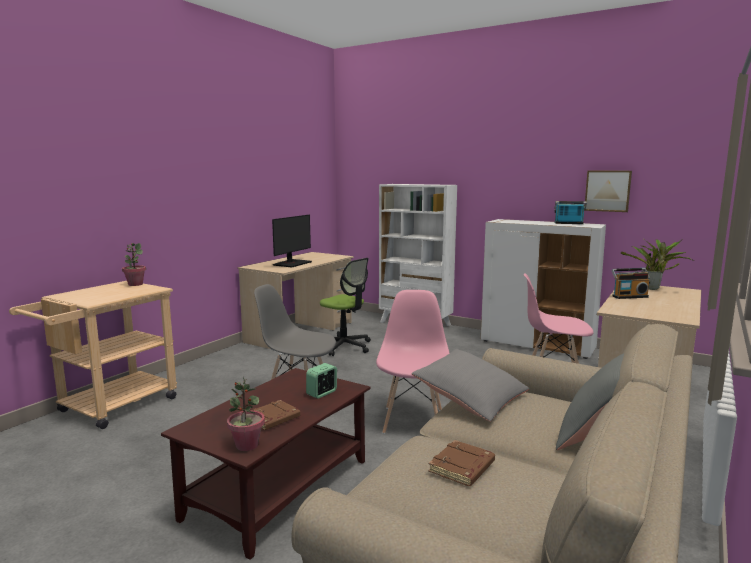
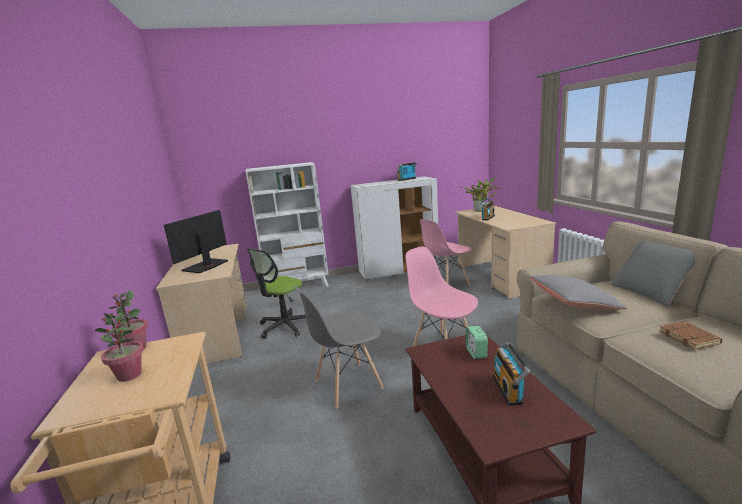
camera: 45 degrees left, 5 degrees up
(247, 445) = (554, 418): potted plant -> potted plant (129, 375)
(273, 419) = (509, 389): brown book -> radio
(292, 263) = (205, 266): monitor -> monitor turned 135 degrees counterclockwise
(345, 346) = (285, 326): office chair -> office chair turned 135 degrees clockwise
(607, 191) = (421, 153): picture -> none

